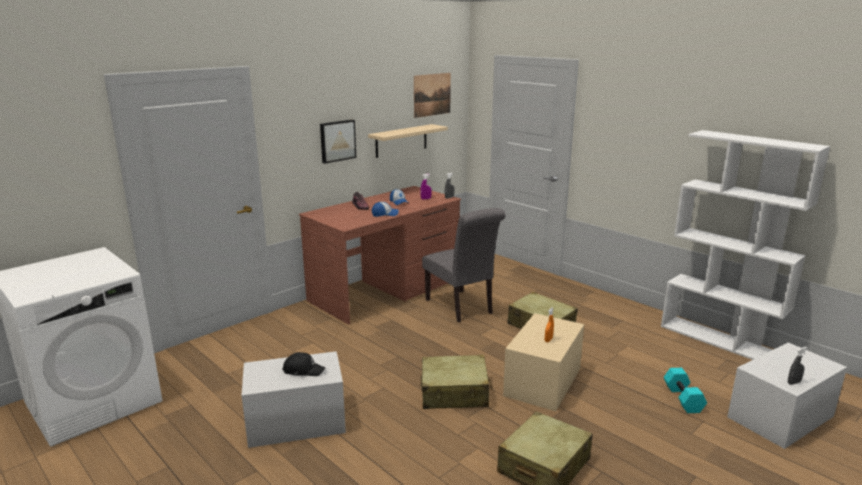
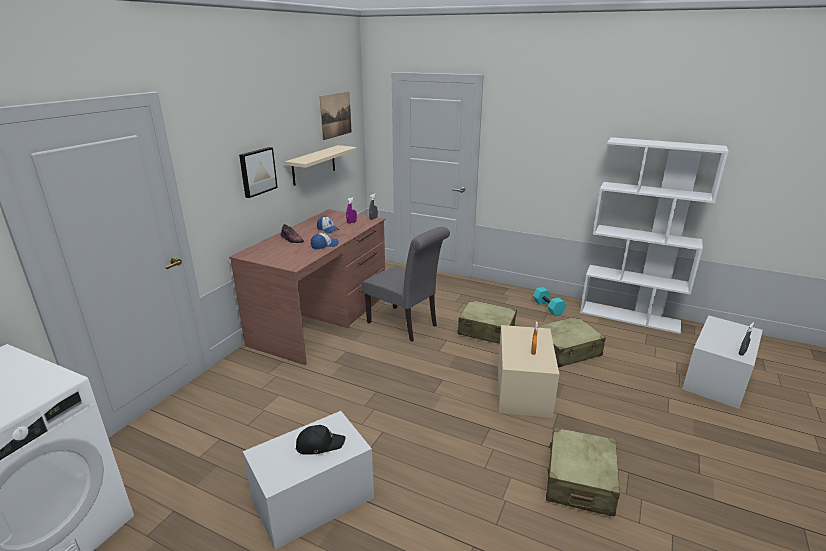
camera: 20 degrees left, 5 degrees up
(454, 393) = (454, 420): beige suitcase -> beige suitcase (566, 350)
(683, 399) = (641, 379): turquoise dumbbell -> turquoise dumbbell (548, 307)

